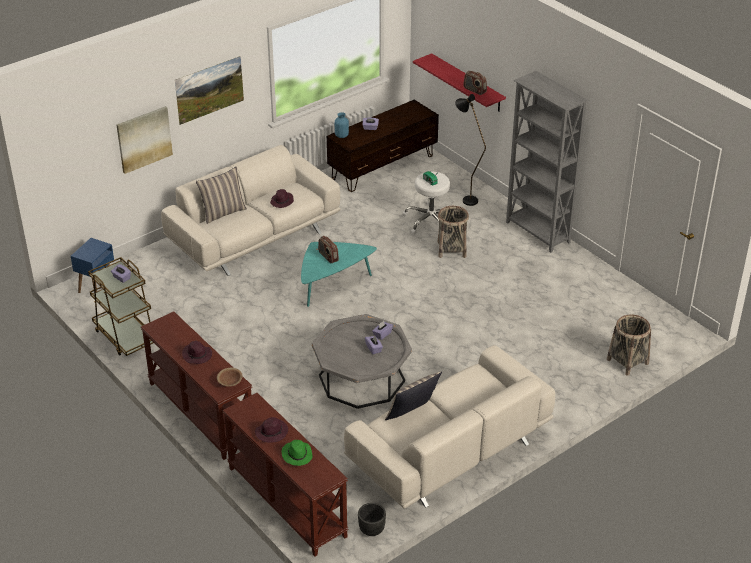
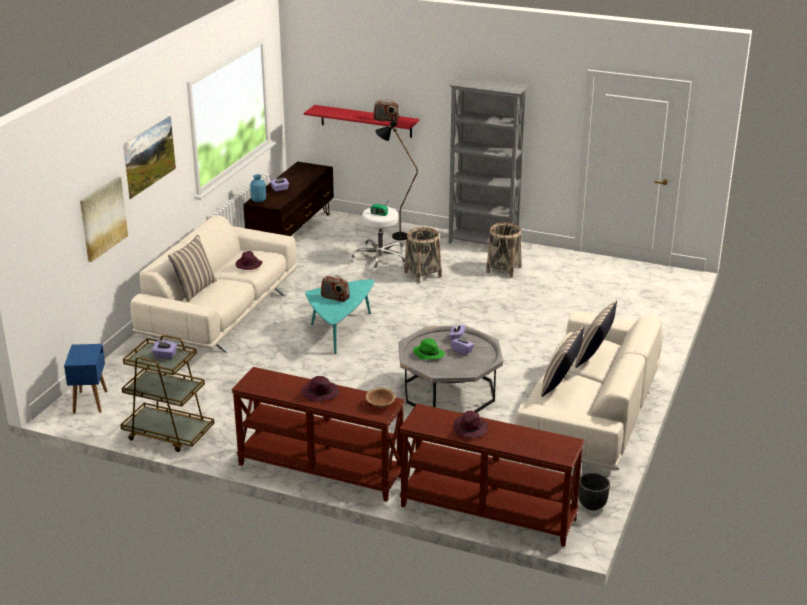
camera: 30 degrees left, 10 degrees down
(297, 455) = (515, 438): green hat -> green hat (428, 354)
(469, 397) = (593, 357): none -> pillow
(627, 361) = (659, 309): basket -> basket (503, 269)

